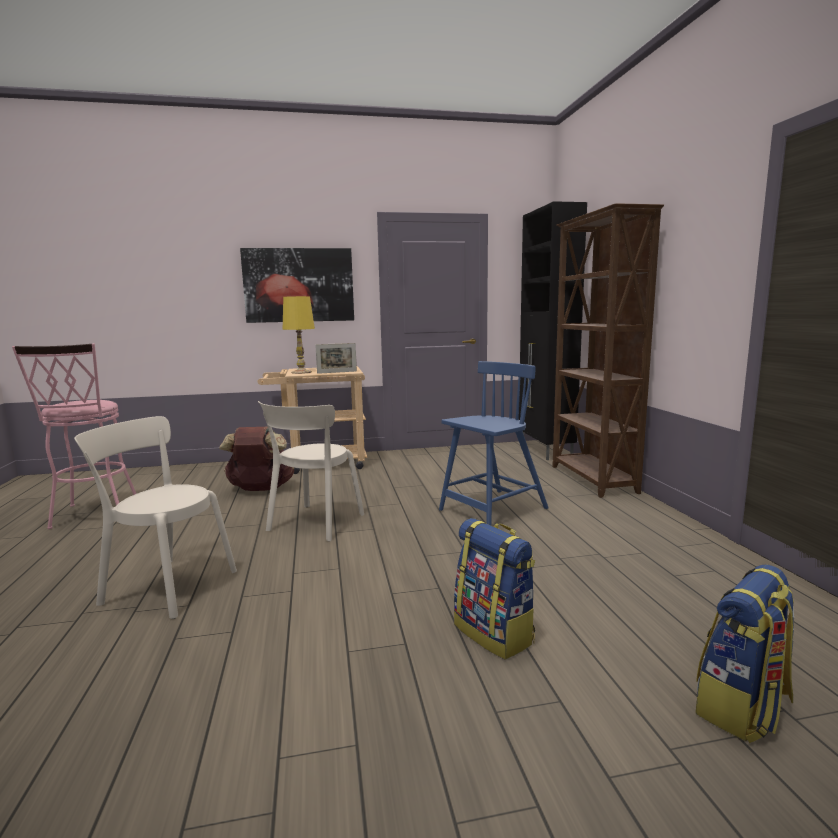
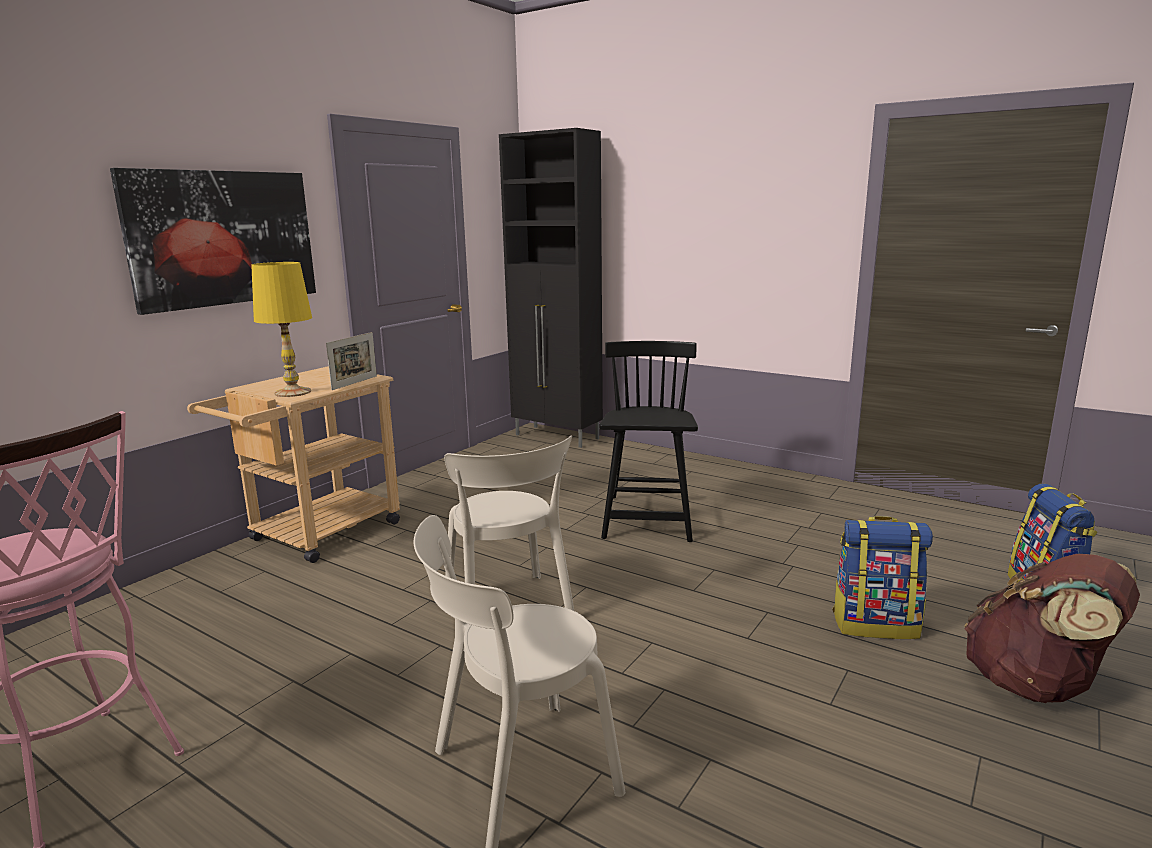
camera: 45 degrees left, 5 degrees up
(260, 489) = (316, 603): brown backpack -> brown backpack (1036, 685)
(492, 510) = (648, 519): blue chair -> black chair
(592, 479) = (661, 457): brown bookcase -> none

